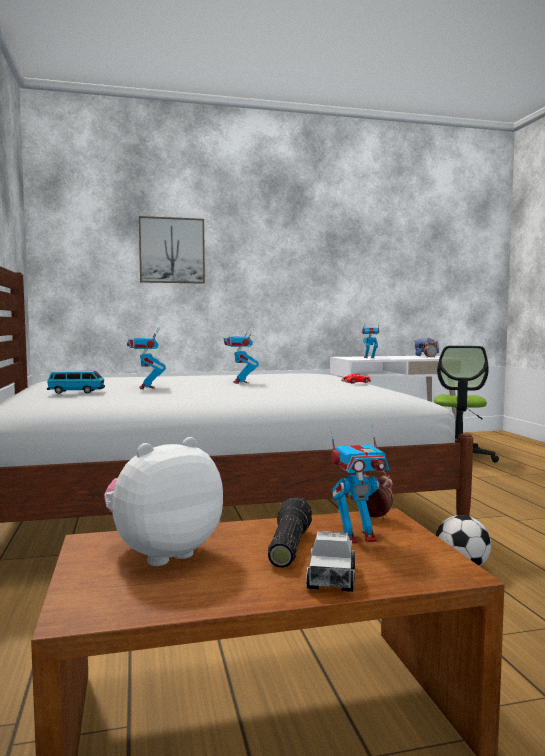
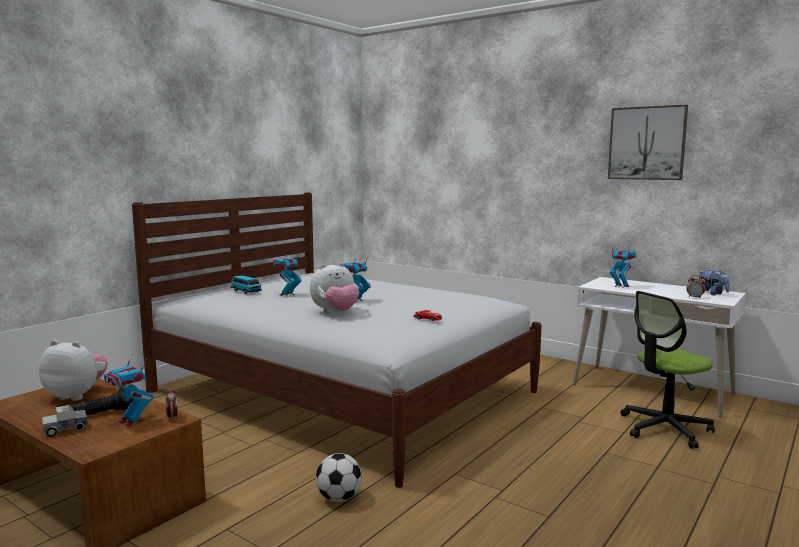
camera: 50 degrees right, 5 degrees up
(172, 250) = (457, 161): picture -> picture (647, 143)
(275, 388) = (335, 313): none -> plush toy

